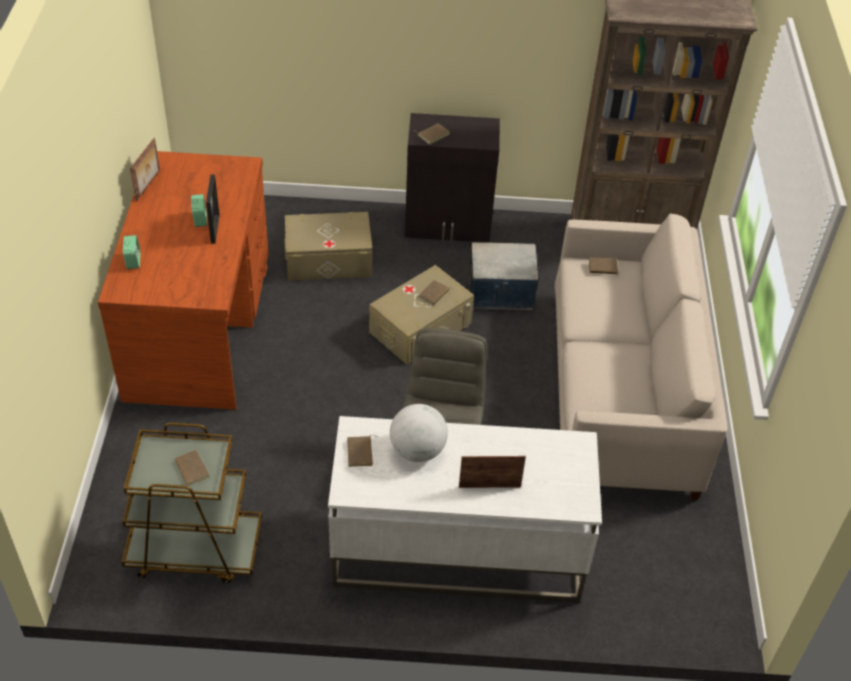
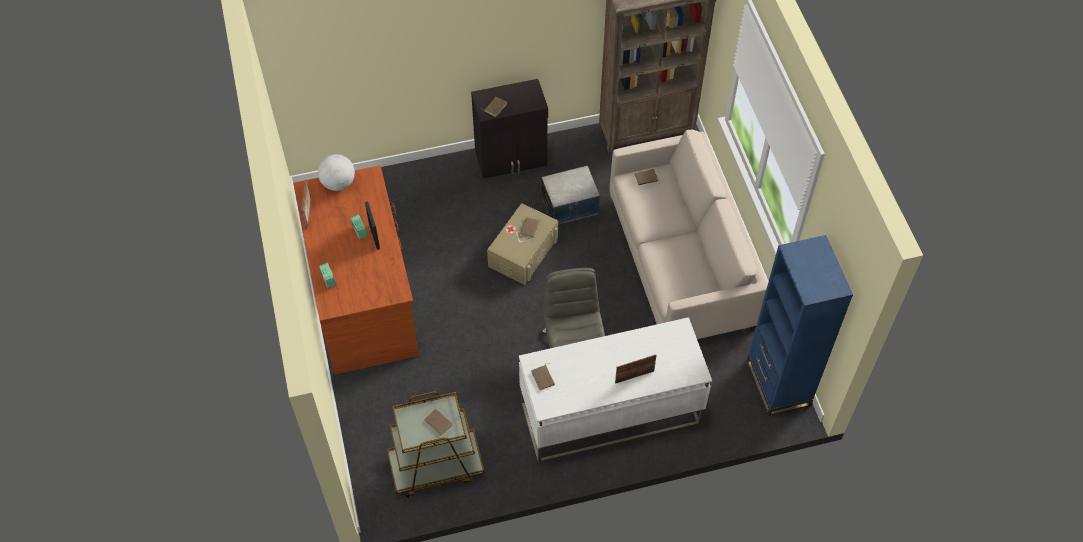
camera: 15 degrees left, 10 degrees up
(328, 259) = (434, 214): beige storage box -> none
(417, 450) = (579, 365): globe -> globe (338, 183)
(711, 578) = (778, 382): none -> blue bookcase

